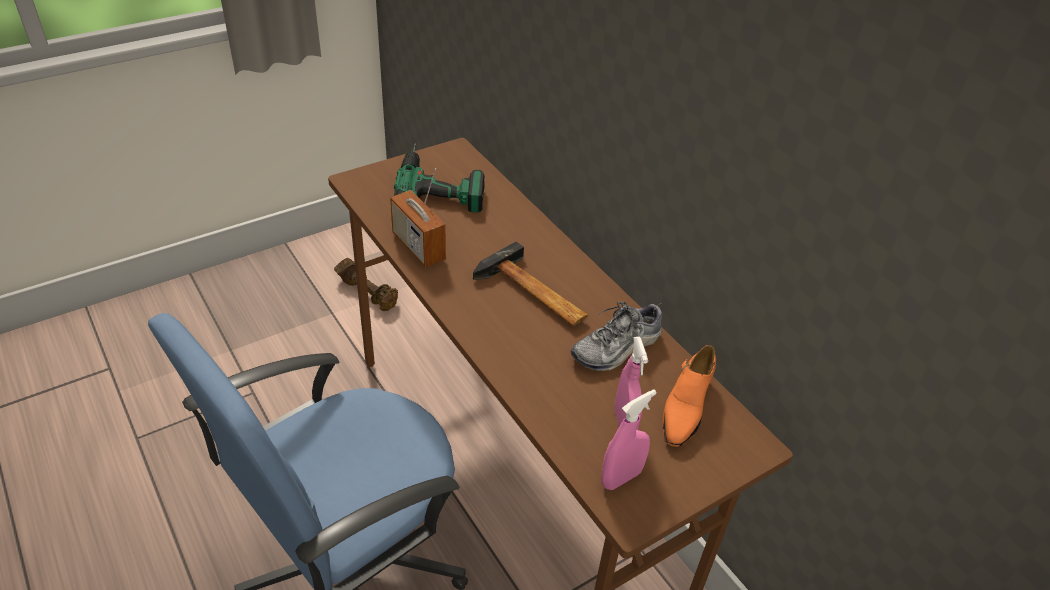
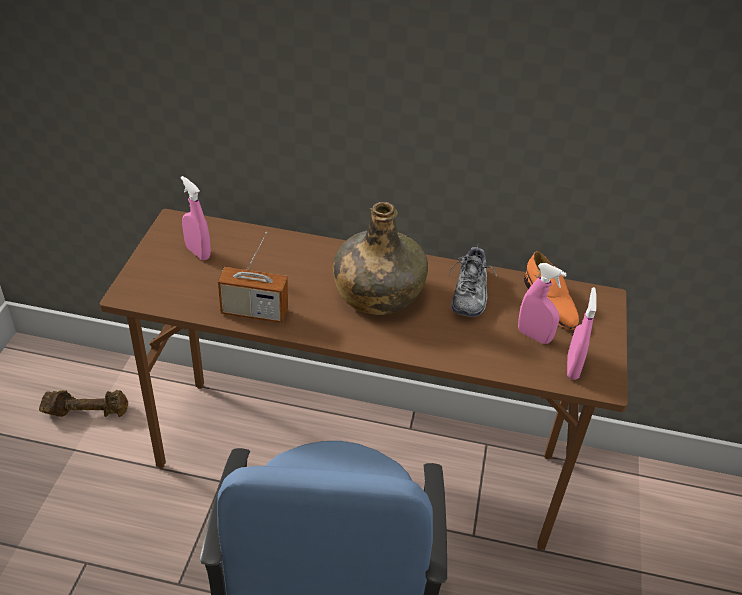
camera: 45 degrees left, 0 degrees up
(441, 181) = (198, 252): power drill -> pink spray bottle
(533, 295) = (377, 293): hammer -> green bottle

